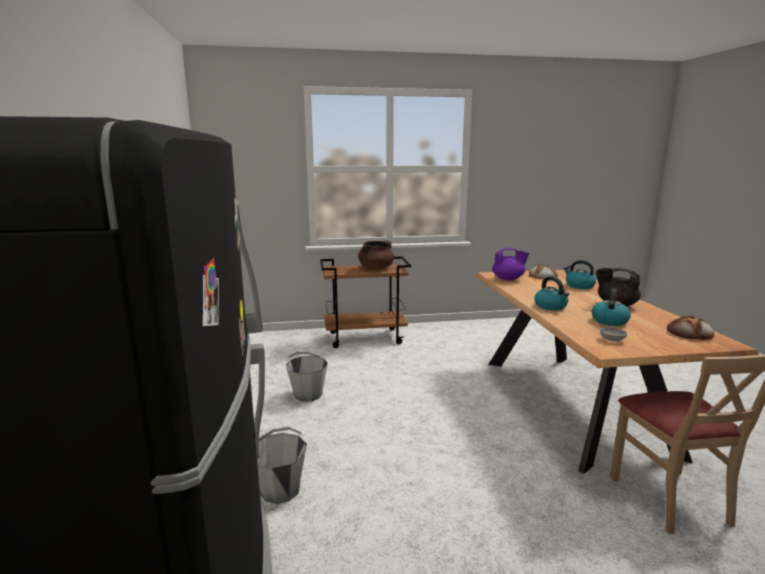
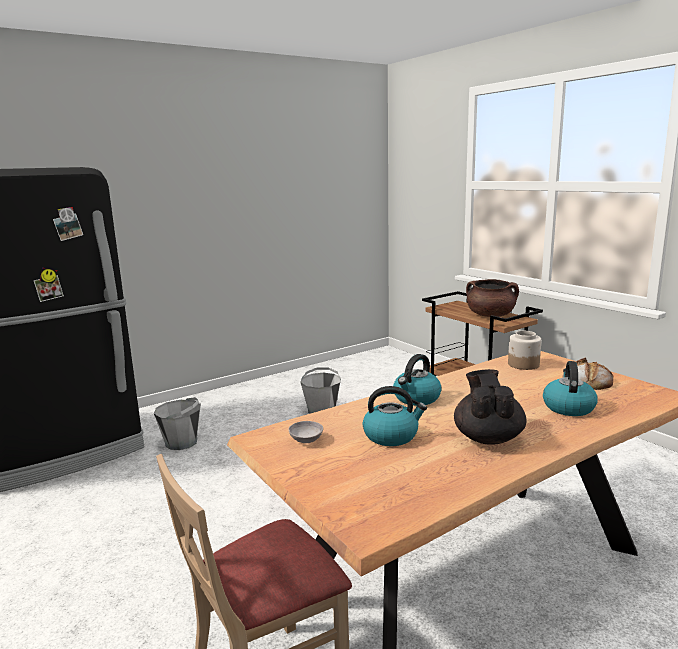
camera: 65 degrees right, 0 degrees up
(508, 279) = (523, 365): purple teapot -> jar
(690, 333) = (393, 497): bread -> none

